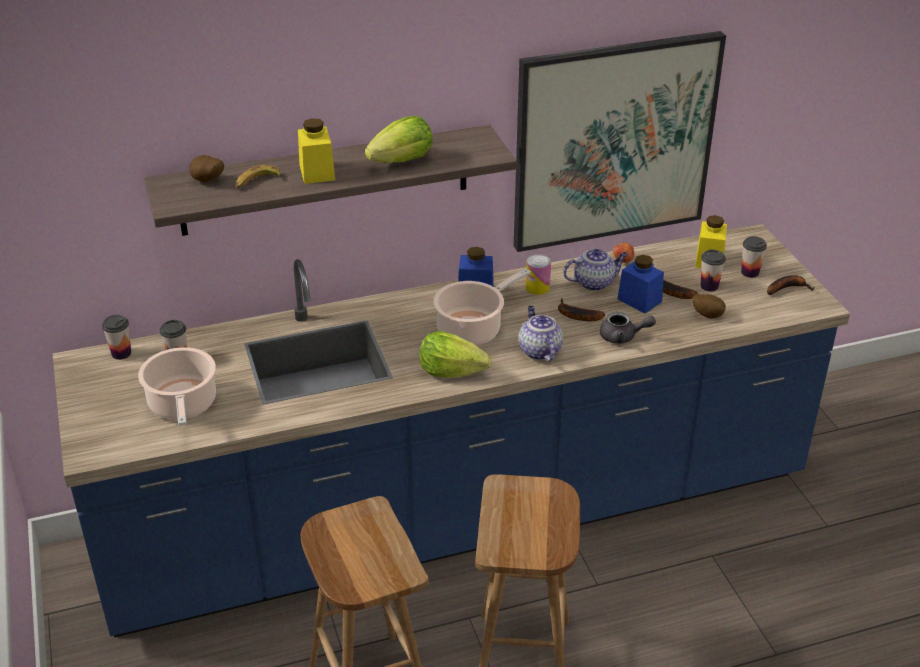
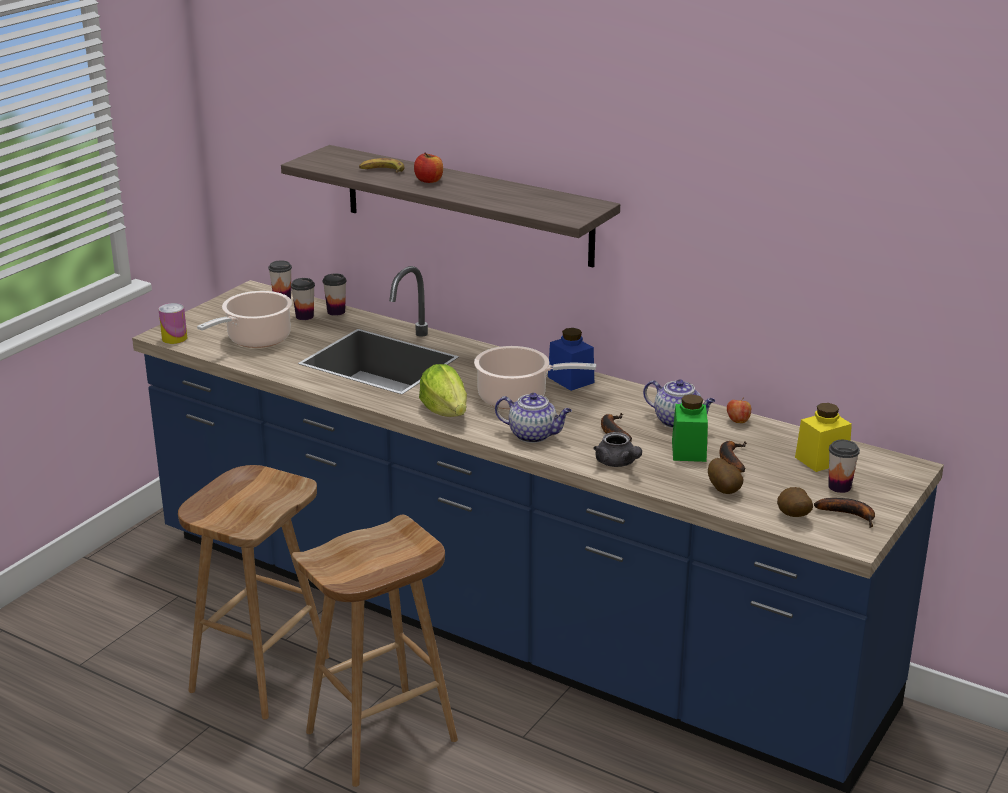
camera: 50 degrees right, 10 degrees down
(207, 181) = (355, 159): potato -> potato (792, 517)
(317, 172) = (429, 180): yellow jar -> apple
(402, 161) = (498, 197): lettuce -> none
(537, 287) = (624, 401): can -> can (174, 338)
(539, 351) = (534, 435): teapot -> teapot turned 75 degrees clockwise
(613, 141) = (755, 275): picture -> none
(639, 300) = (688, 451): blue jar -> green jar
(709, 286) = (775, 475): cup -> cup (336, 312)

